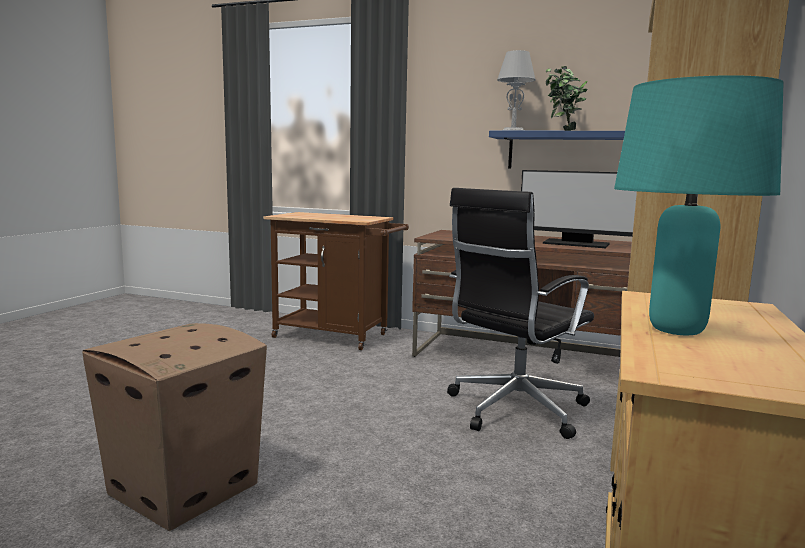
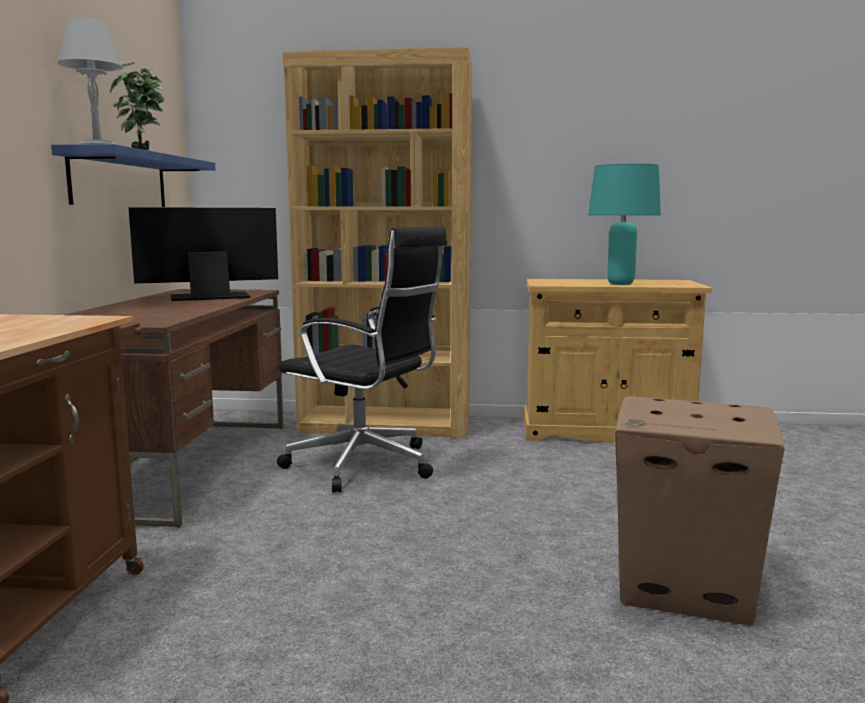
camera: 105 degrees left, 0 degrees up
(576, 244) = (209, 297): monitor -> monitor turned 120 degrees counterclockwise

